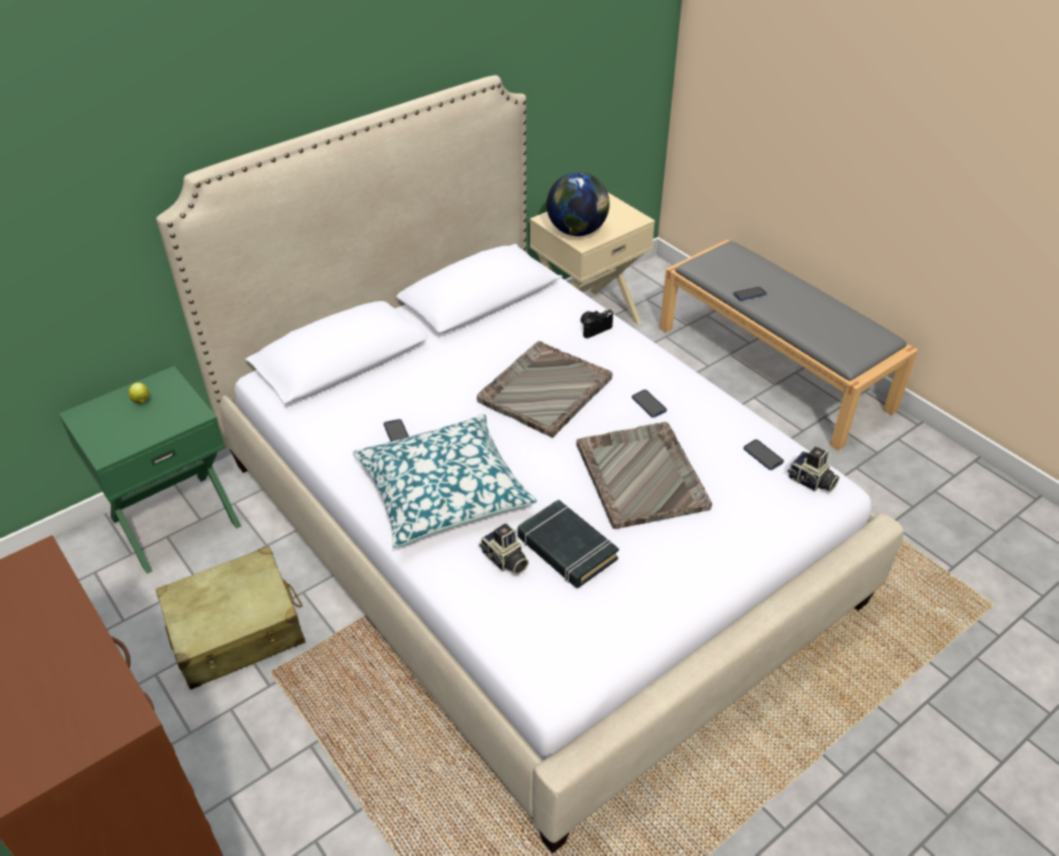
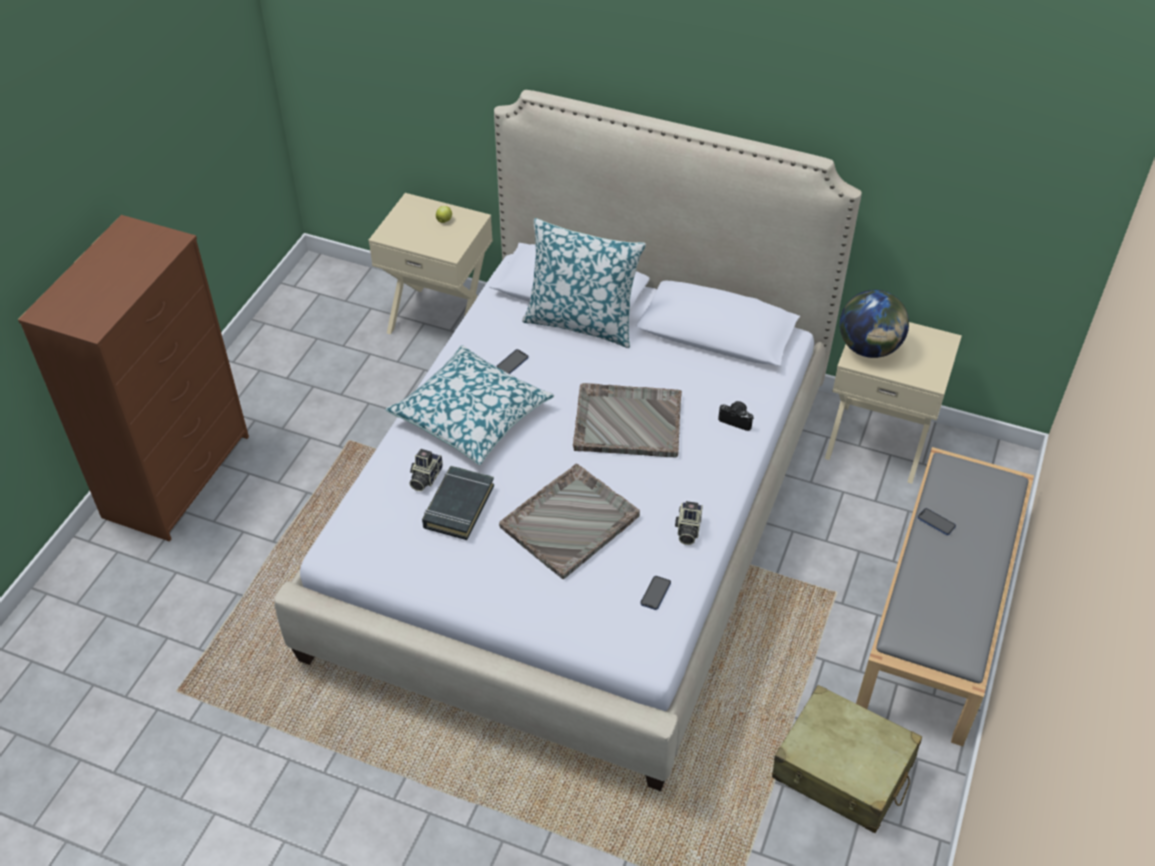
camera: 60 degrees right, 5 degrees up
(175, 520) = (440, 318): green nightstand -> beige nightstand
(237, 630) = (371, 404): beige suitcase -> beige suitcase (843, 770)
(389, 368) = (582, 322): none -> pillow
(649, 404) = (662, 494): phone -> none
(811, 482) = (646, 637): camera -> camera (687, 530)

